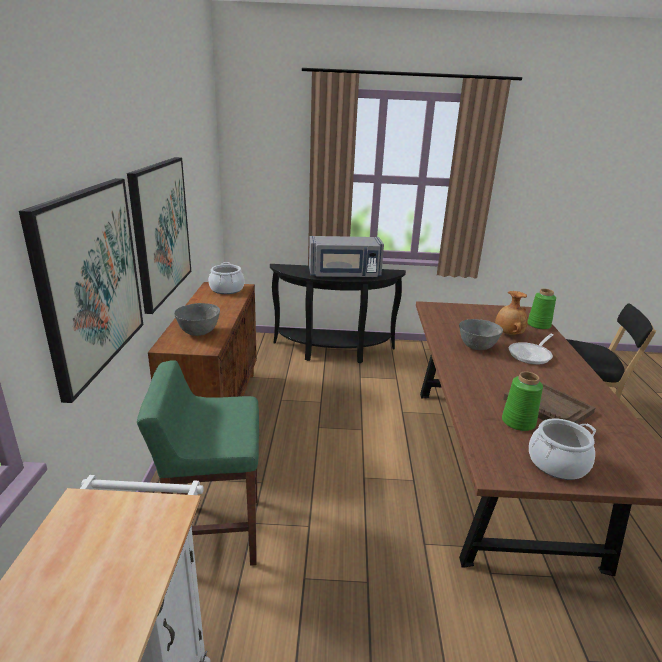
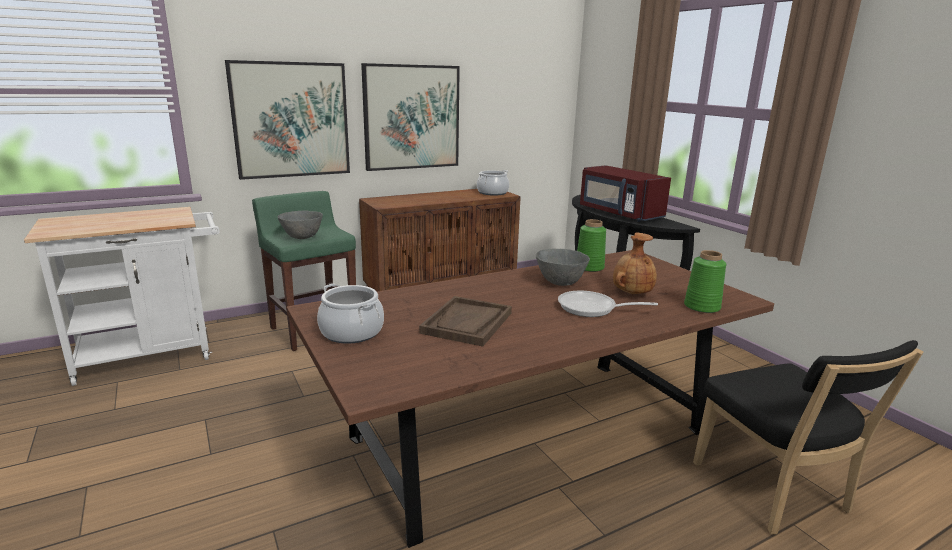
camera: 60 degrees right, 5 degrees down
(198, 333) = (403, 200): grey bowl -> grey bowl (302, 237)
(344, 275) = (618, 213): grey microwave -> red microwave
(517, 422) = (413, 312): green vase -> green vase (589, 267)

